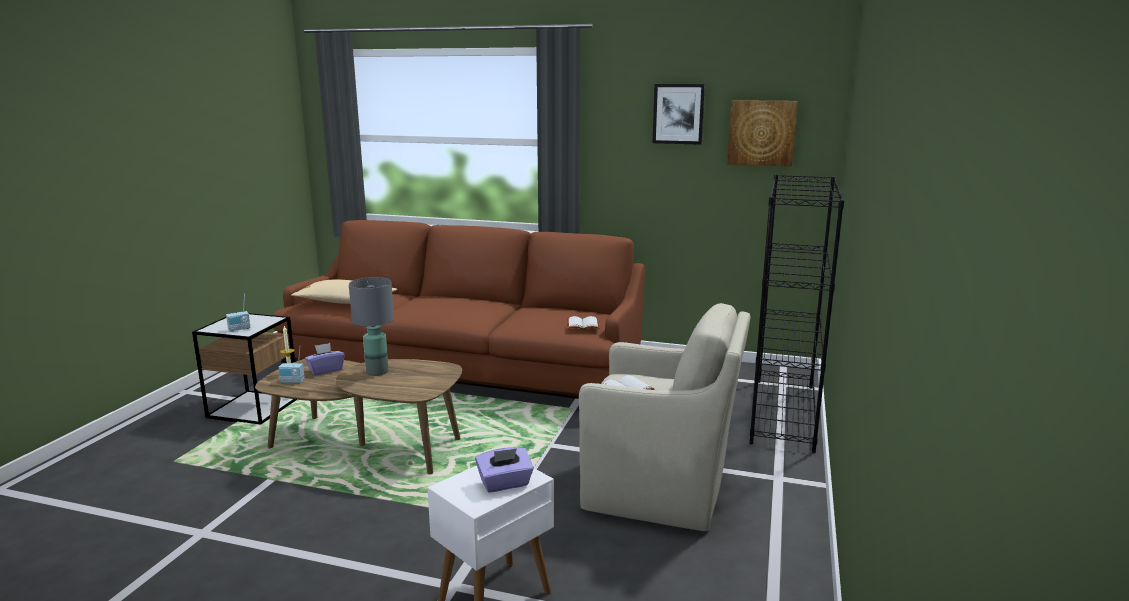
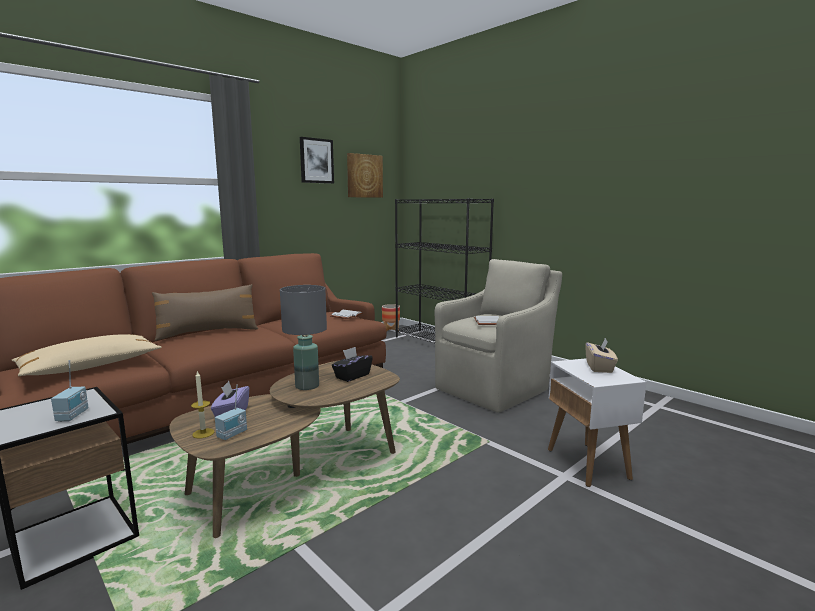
camera: 60 degrees left, 5 degrees down
(415, 380) = (352, 376): none -> black tissue box
(452, 300) = (208, 333): none -> brown pillow
(505, 483) = (599, 367): purple tissue box -> beige tissue box
(777, 371) = (391, 330): none -> planter

